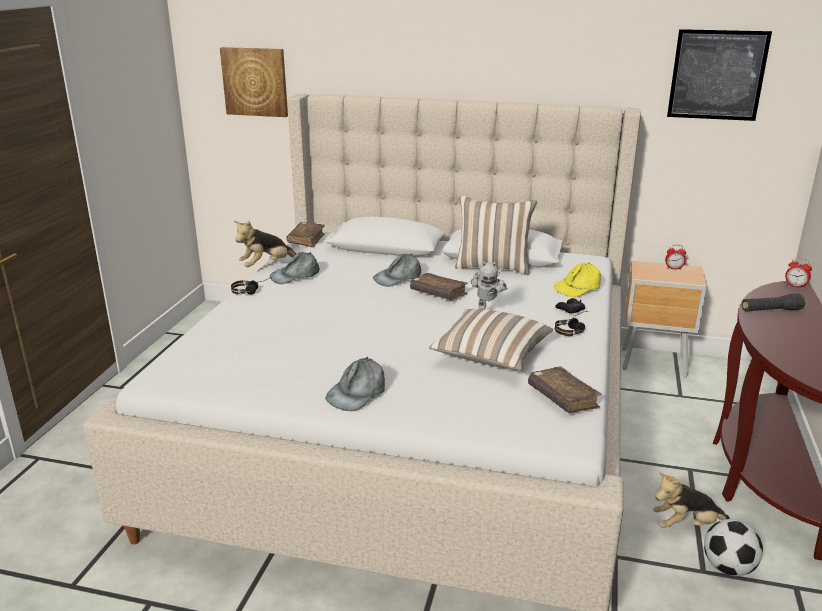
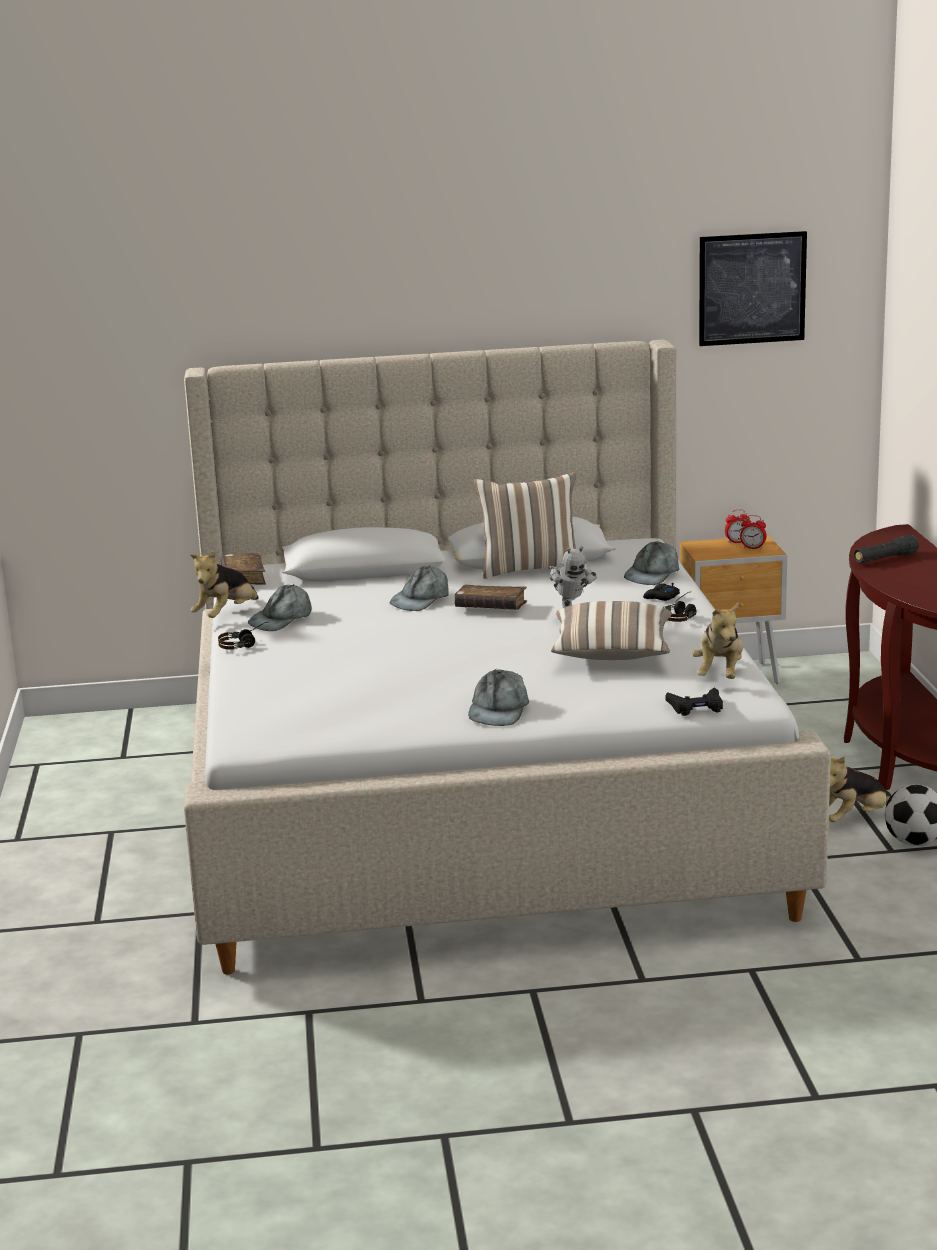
camera: 20 degrees left, 5 degrees down
(255, 82) = (111, 358): picture -> none
(516, 430) = (696, 707): none -> black game controller
(562, 398) = (720, 674): brown book -> plush toy
(578, 287) = (652, 574): yellow cap -> grey cap
(795, 286) = (897, 531): alarm clock -> alarm clock (753, 548)

